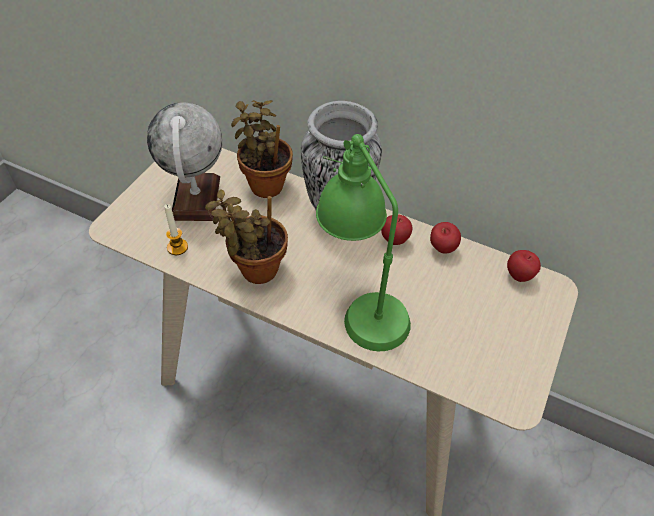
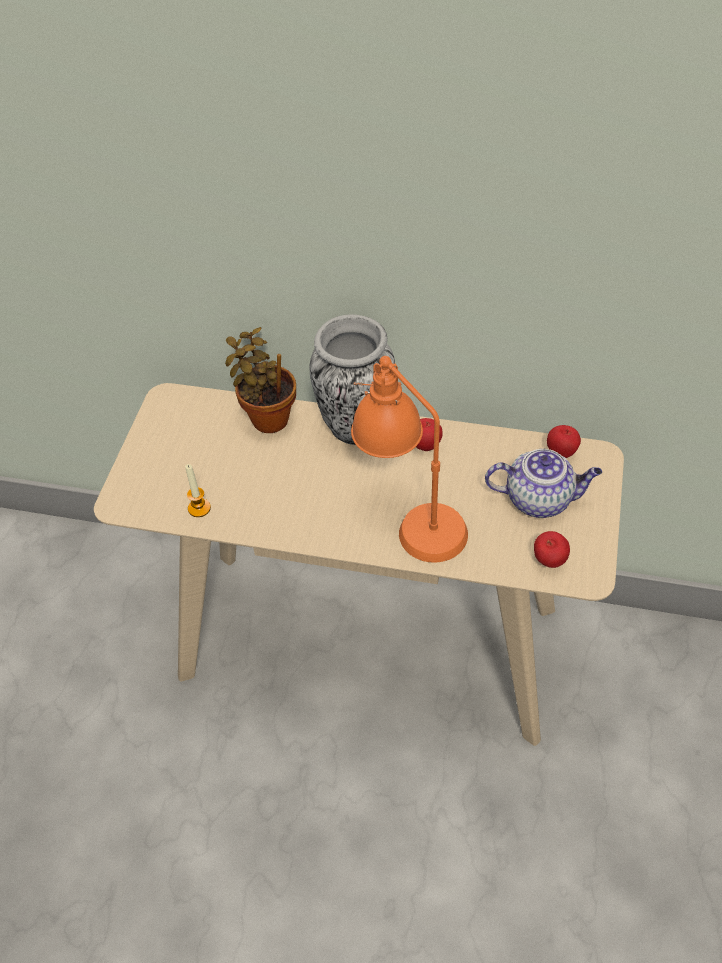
camera: 10 degrees left, 0 degrees up
(196, 198) = (198, 450): globe -> none
(254, 269) = (290, 511): potted plant -> none
(359, 302) = (409, 518): green table lamp -> orange table lamp
(441, 249) = (476, 443): apple -> apple (549, 561)
(487, 314) = (540, 499): none -> teapot

